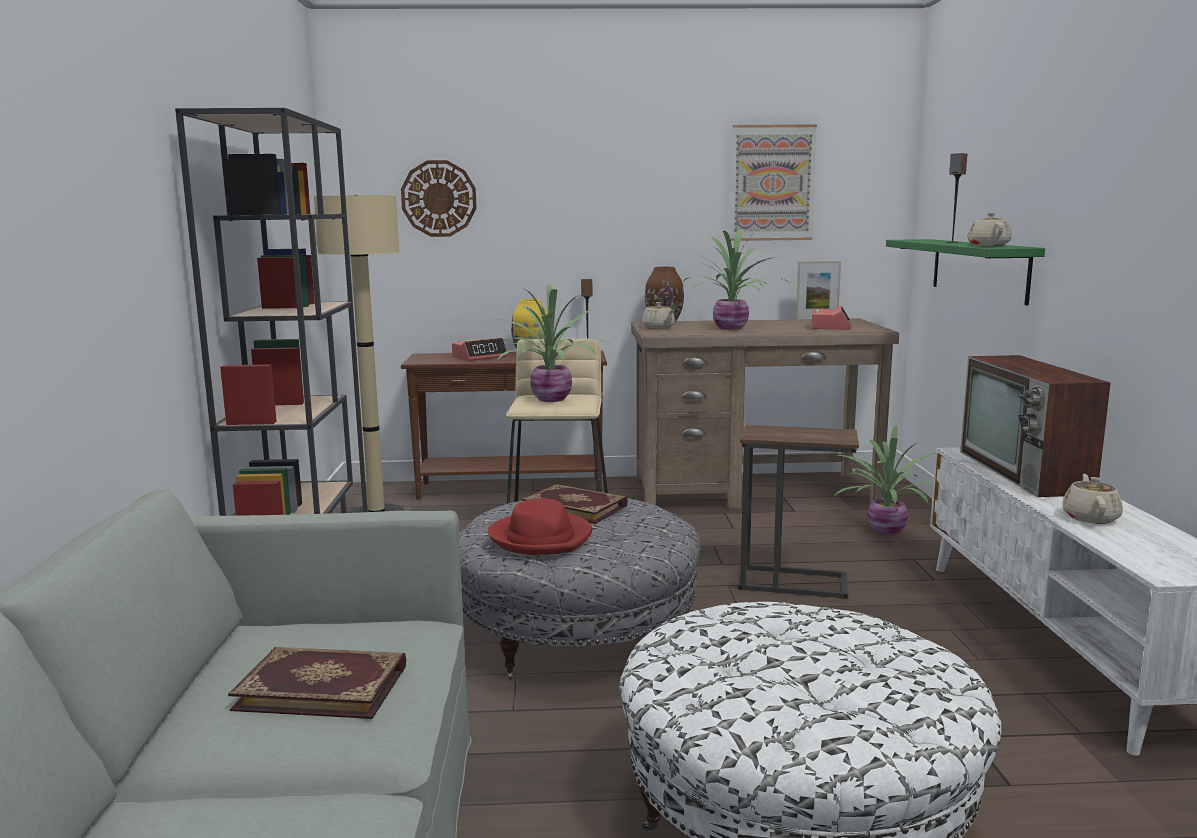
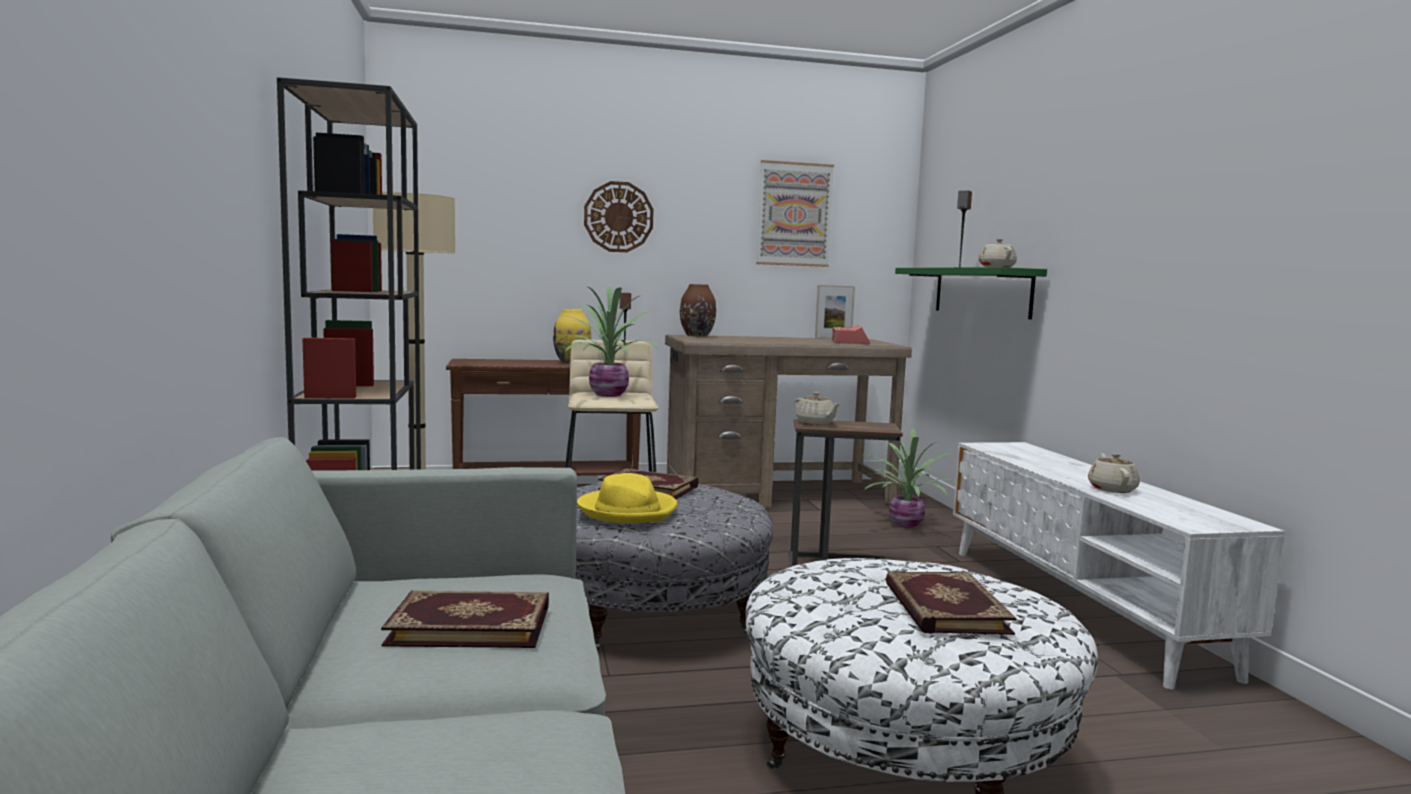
camera: 10 degrees left, 5 degrees down
(439, 198) = (485, 210): wall clock -> wall clock (618, 217)
(480, 357) = (522, 362): alarm clock -> none
(541, 538) = (628, 510): red hat -> yellow hat
(658, 328) = (696, 338): beige teapot -> beige teapot (815, 423)
(732, 328) = (763, 340): potted plant -> none
(827, 677) = (943, 608): none -> book
(1025, 473) = (1042, 459): television -> none

